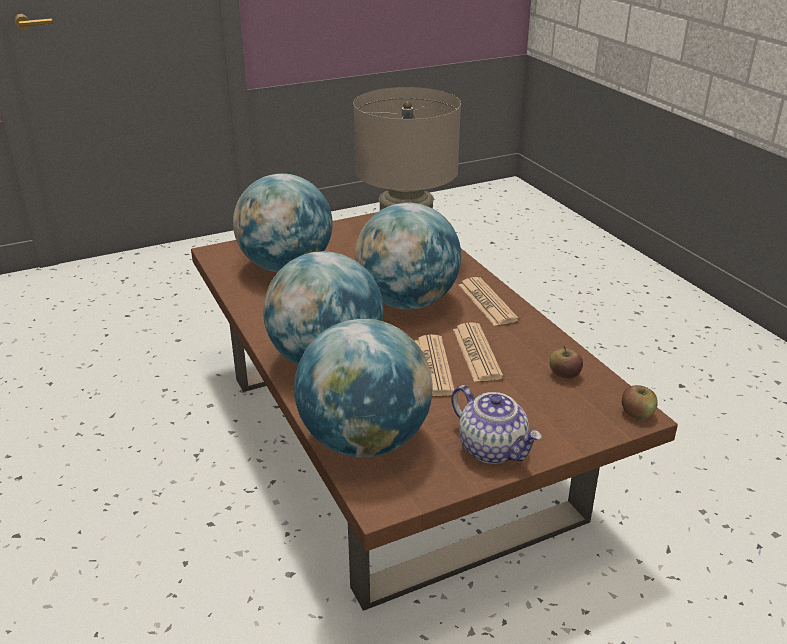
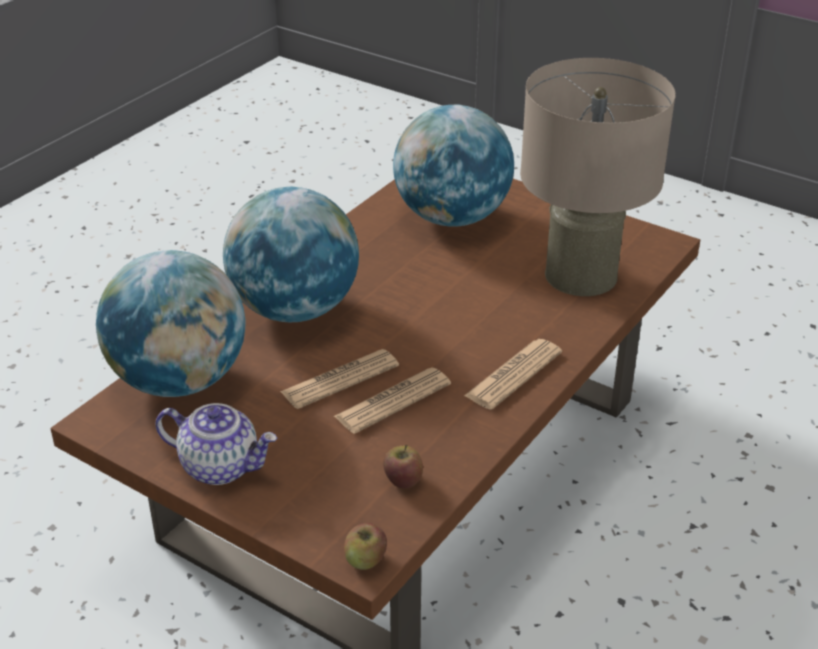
camera: 60 degrees right, 5 degrees up
(407, 302) = (456, 318): globe -> none
(493, 449) = (221, 466): teapot -> teapot turned 90 degrees counterclockwise

